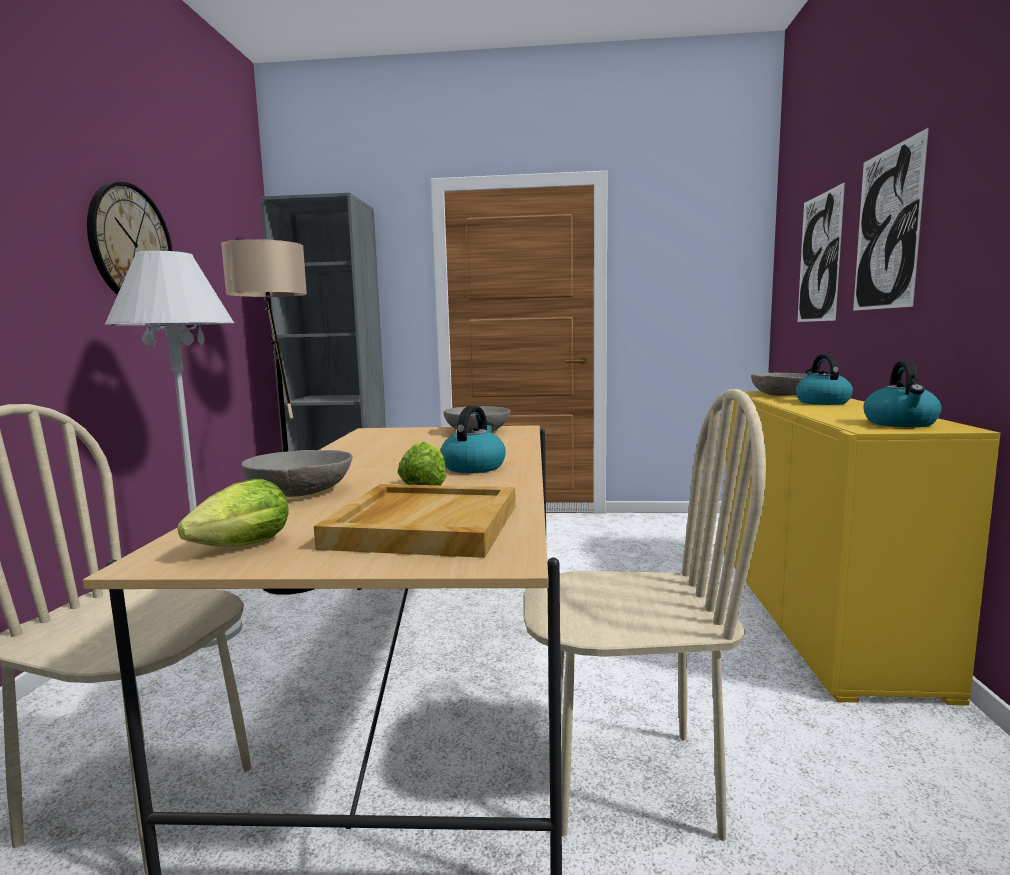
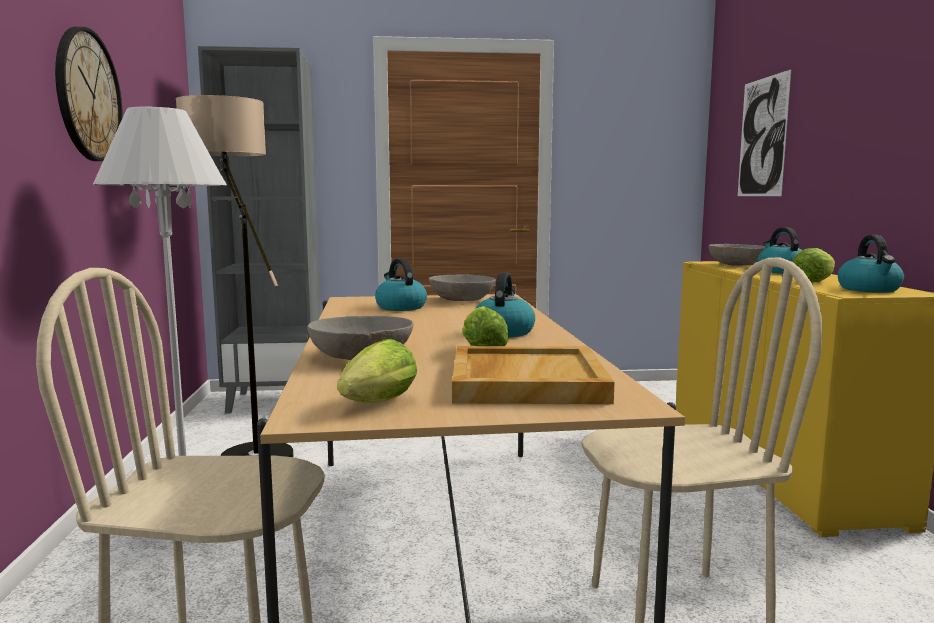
camera: 10 degrees left, 0 degrees up
(408, 439) = (400, 307): none -> kettle
(845, 414) = (814, 282): none -> lettuce
(887, 229) = (837, 116): picture -> none

